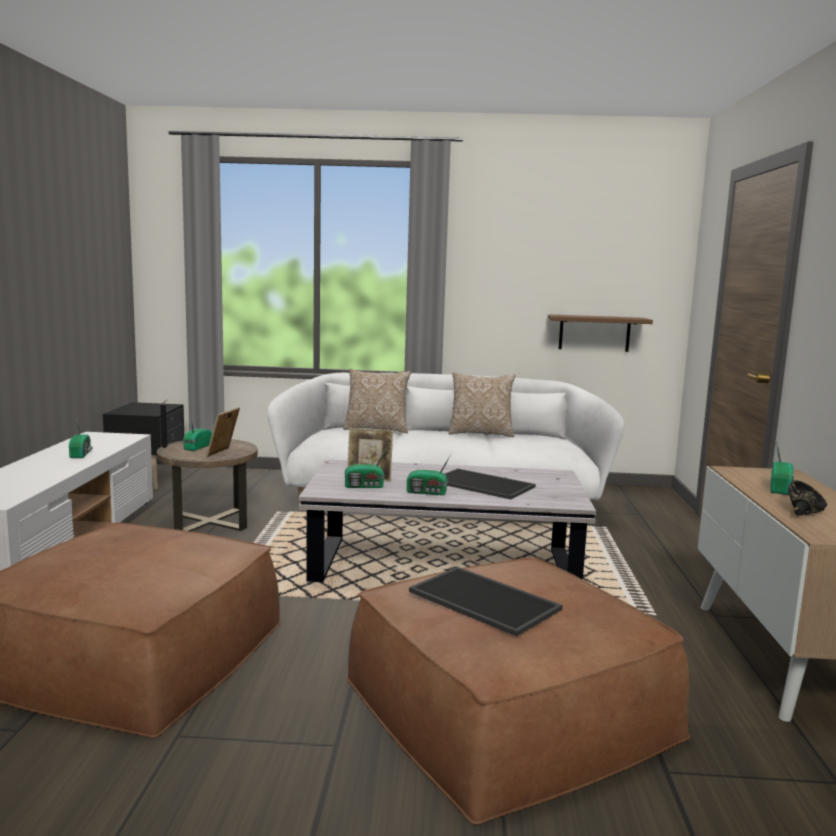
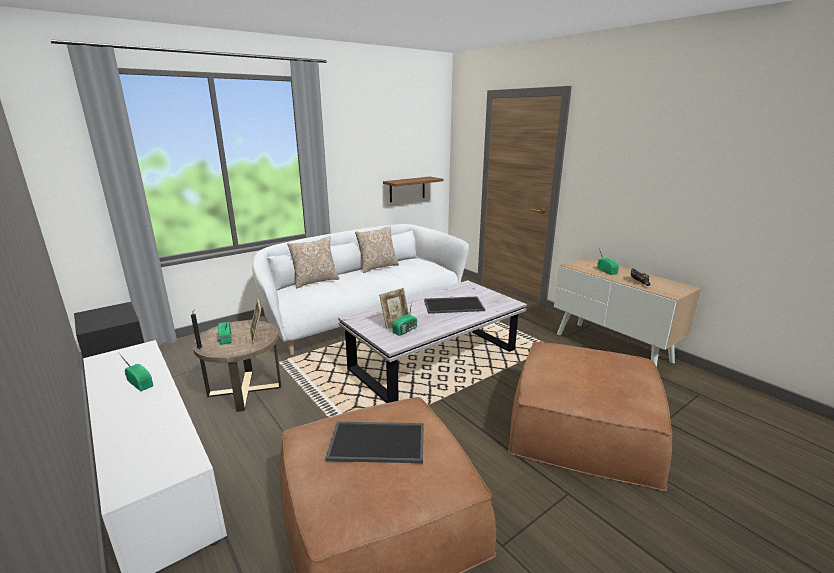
camera: 40 degrees left, 10 degrees up
(427, 492) = (443, 322): radio -> none
(486, 600) = (584, 378): tray -> tray (378, 441)

